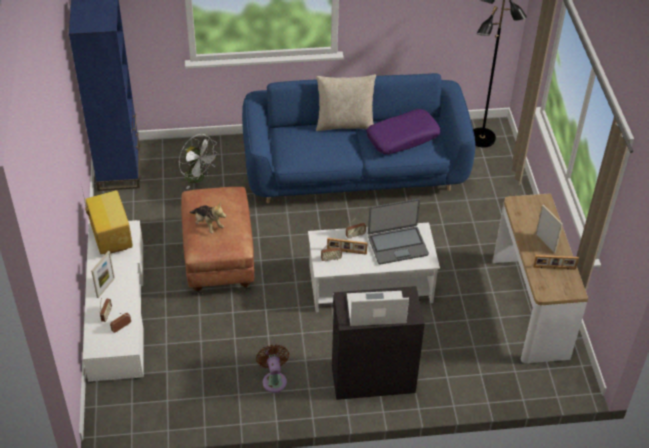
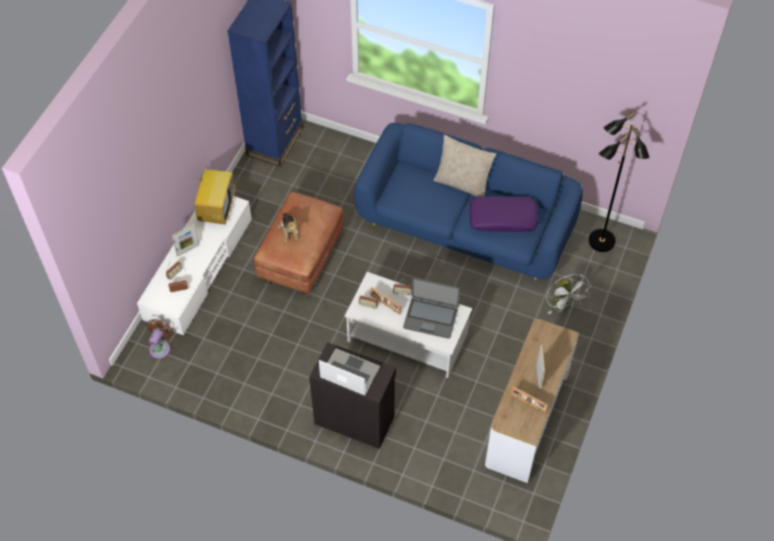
camera: 30 degrees right, 10 degrees up
(198, 178) = (332, 177): white fan -> white fan (564, 306)
(274, 380) = (278, 384): brown fan -> brown fan (161, 347)

